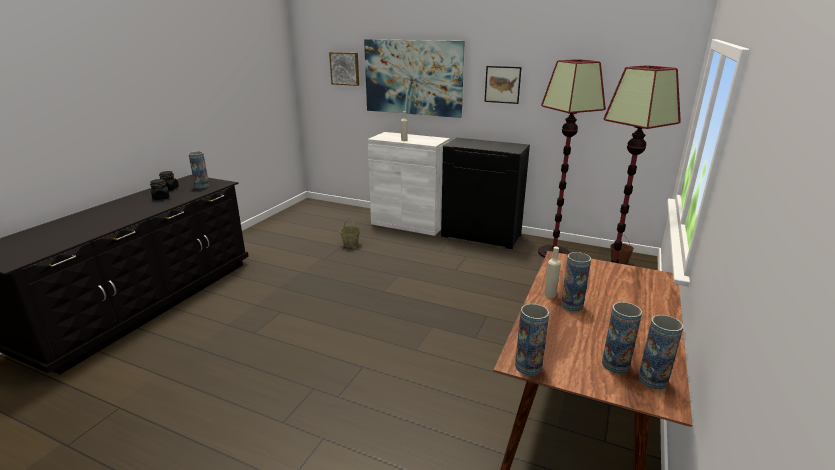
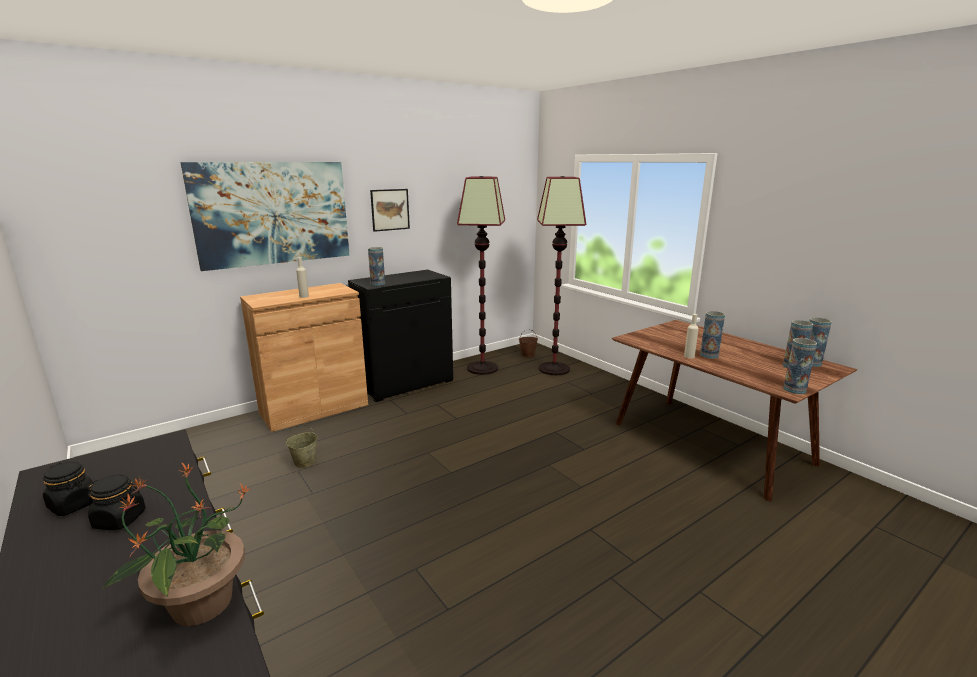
camera: 60 degrees left, 5 degrees down
(110, 225) = (200, 604): none -> potted plant
(202, 186) = (136, 464): vase -> vase (377, 284)
(345, 68) = (142, 211): picture -> none
(409, 223) = (314, 408): white cabinet -> brown cabinet

